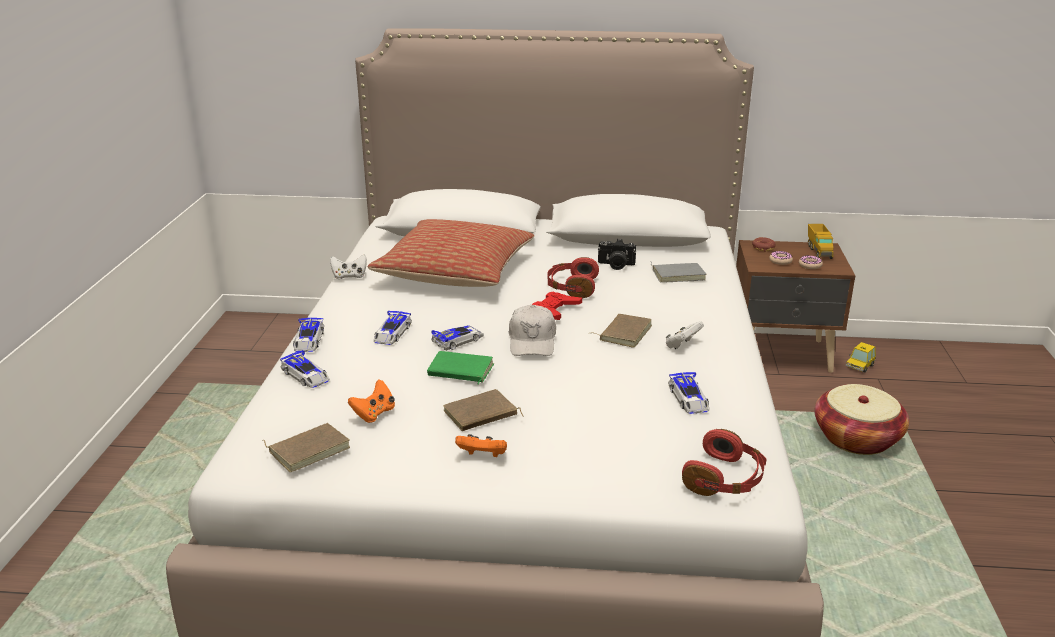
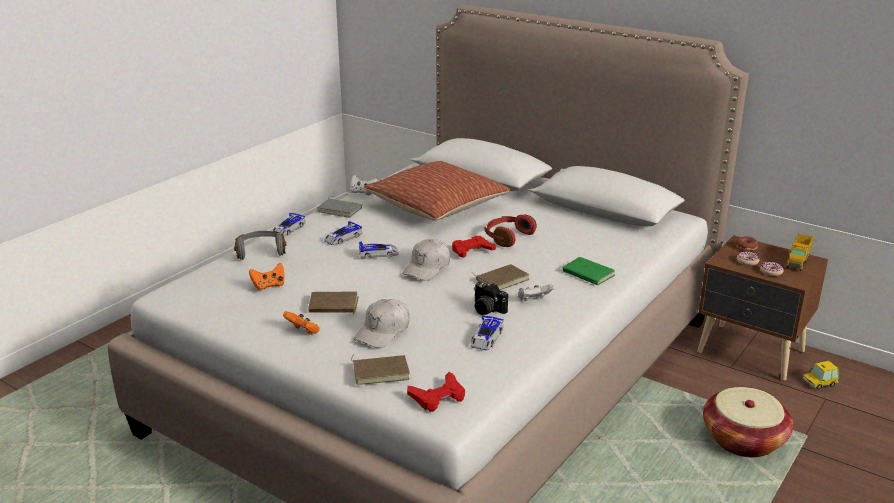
camera: 30 degrees right, 0 degrees up
(306, 376) = (260, 251): toy car -> grey headphones
(308, 449) = (210, 295): brown book -> brown book (381, 371)
(460, 371) = (352, 274): green book -> green book (587, 274)
(574, 426) = (383, 331): none -> white cap
(615, 265) = (563, 228): camera -> camera (487, 309)
(678, 274) = (604, 247): grey book -> grey book (340, 210)
(725, 479) = (438, 397): red headphones -> red game controller

